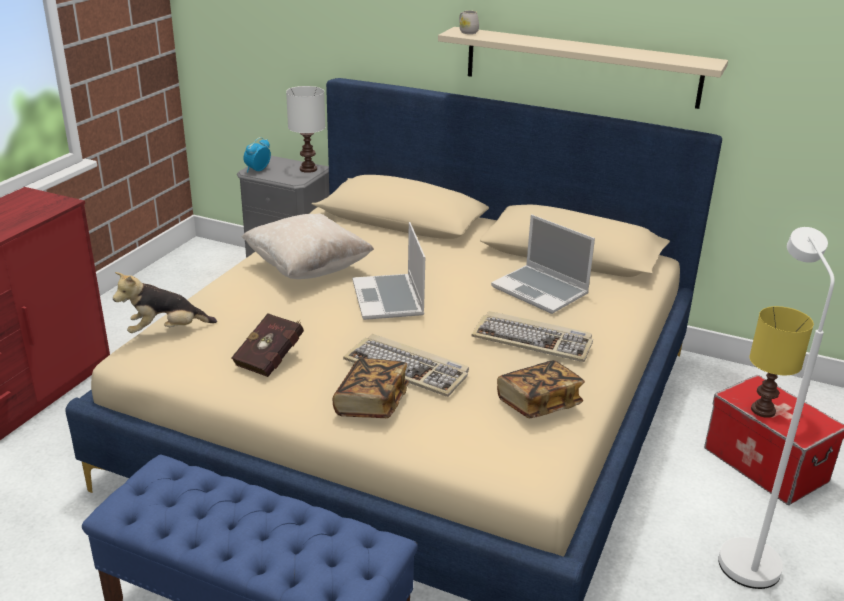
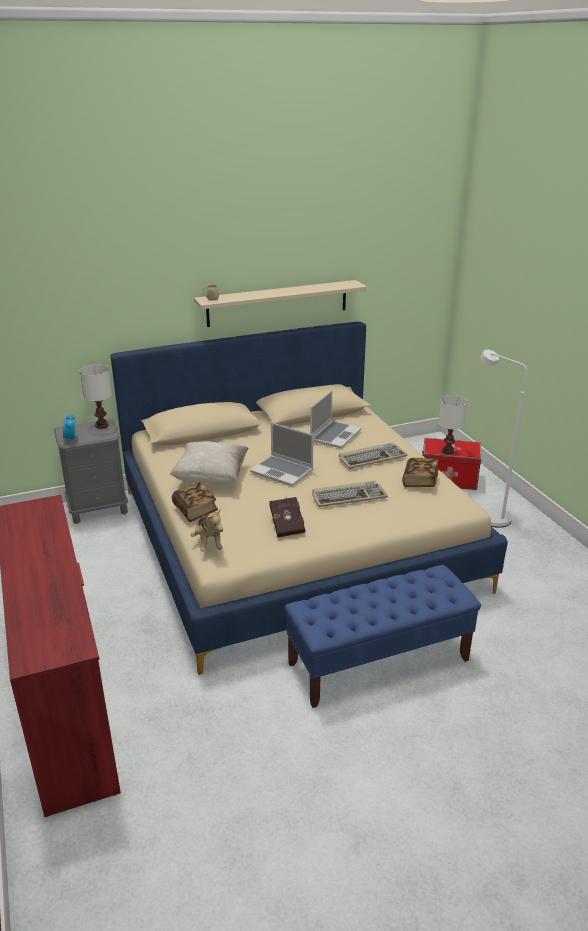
camera: 45 degrees left, 0 degrees up
(166, 331) = (208, 543): plush toy -> plush toy turned 45 degrees counterclockwise
(371, 403) = (363, 517): book -> book (195, 510)
(541, 291) = (335, 435): laptop -> laptop turned 60 degrees counterclockwise
(762, 410) = (447, 451): yellow table lamp -> white table lamp

